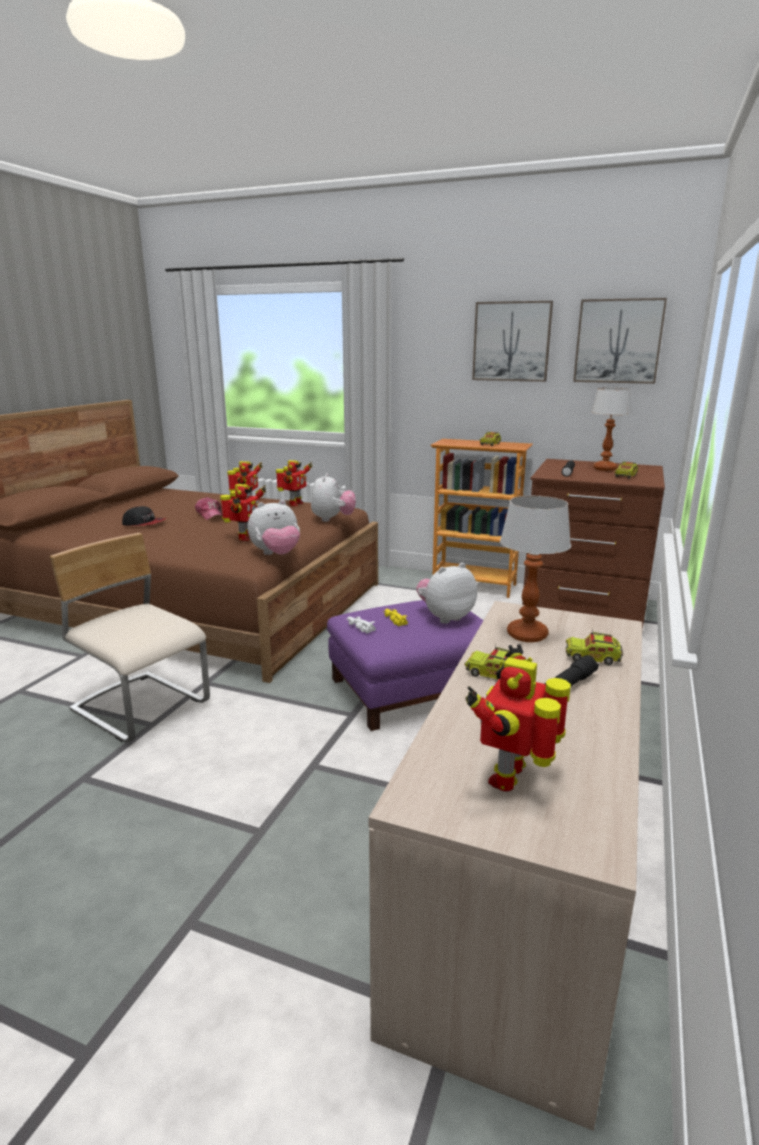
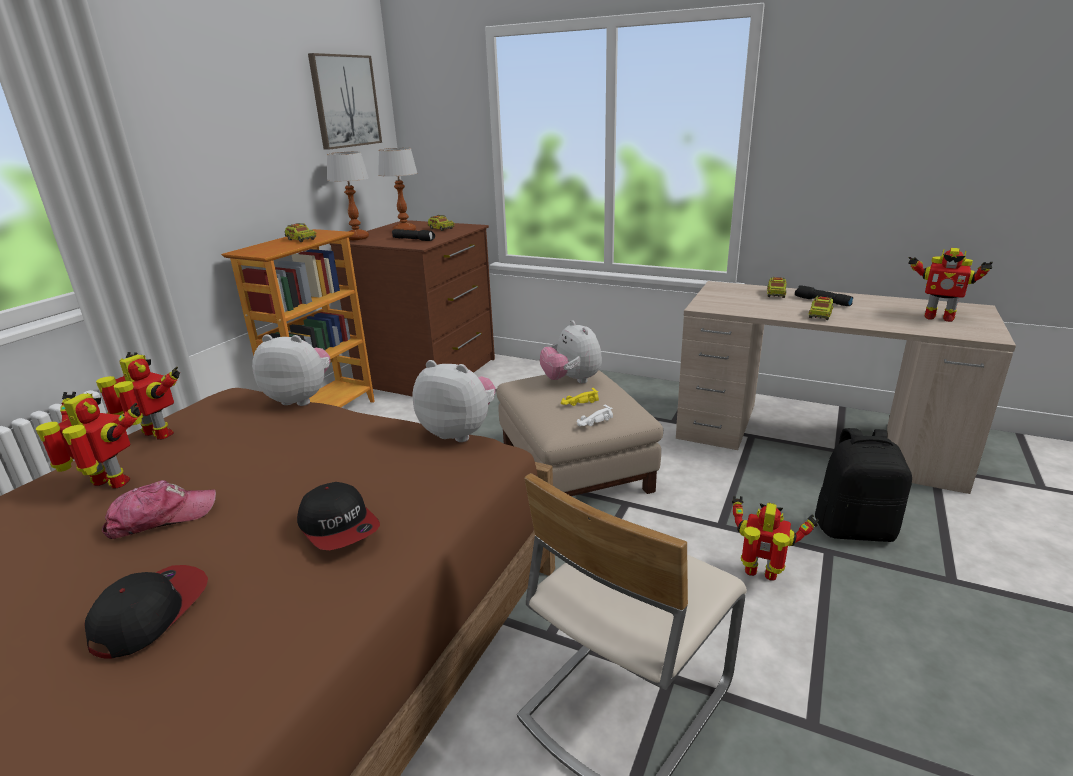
camera: 85 degrees left, 5 degrees up
(178, 537) = (339, 526): none -> cap
(245, 538) = (389, 453): toy robot -> toy robot (761, 575)
(276, 555) = (459, 432): plush toy -> plush toy turned 45 degrees counterclockwise
(295, 864) = (854, 528): none -> black backpack
(412, 690) = (575, 467): purple ottoman -> beige ottoman
(511, 341) = (256, 106): picture -> none
(526, 635) = (749, 305): table lamp -> table lamp (357, 238)

